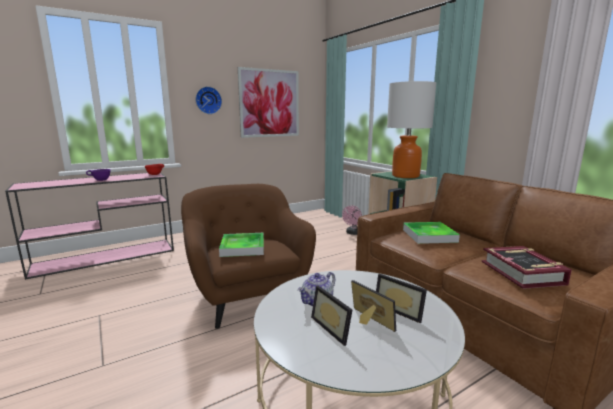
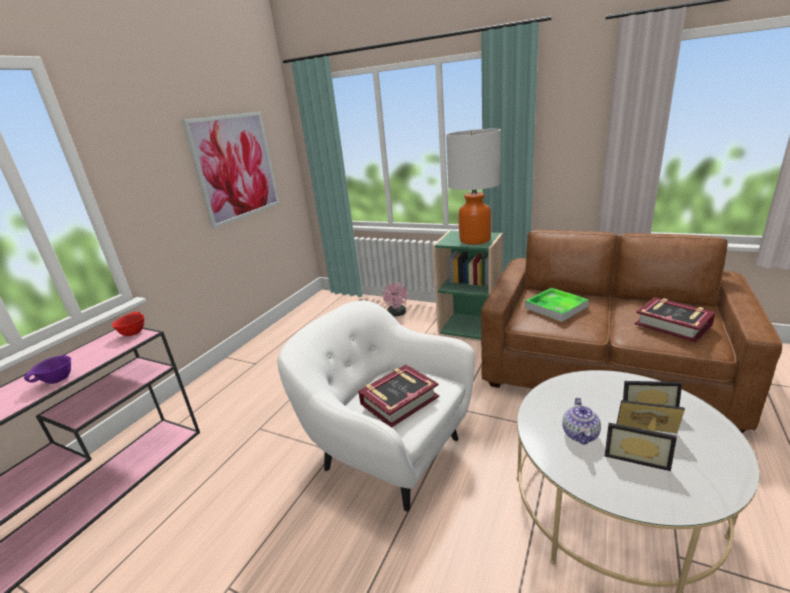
camera: 30 degrees left, 10 degrees up
(208, 100) = (154, 184): wall clock -> none
(242, 247) = (399, 400): tray -> book
(247, 297) = (388, 451): brown armchair -> white armchair

